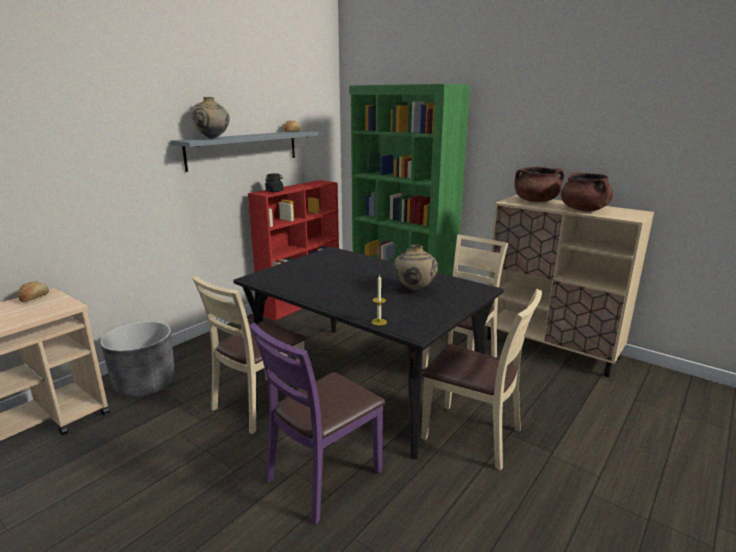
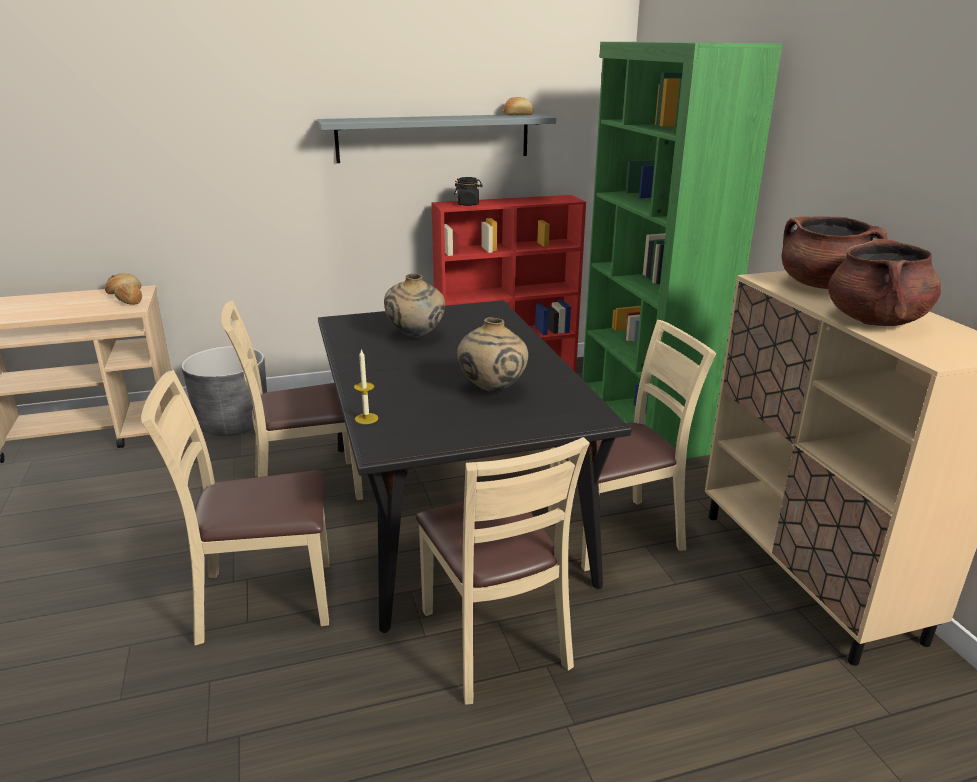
camera: 35 degrees right, 5 degrees up
(56, 303) = (129, 302): none -> bread
(212, 138) = (369, 119): beige vase -> beige vase (416, 337)
(323, 477) = (264, 600): purple chair -> beige chair

